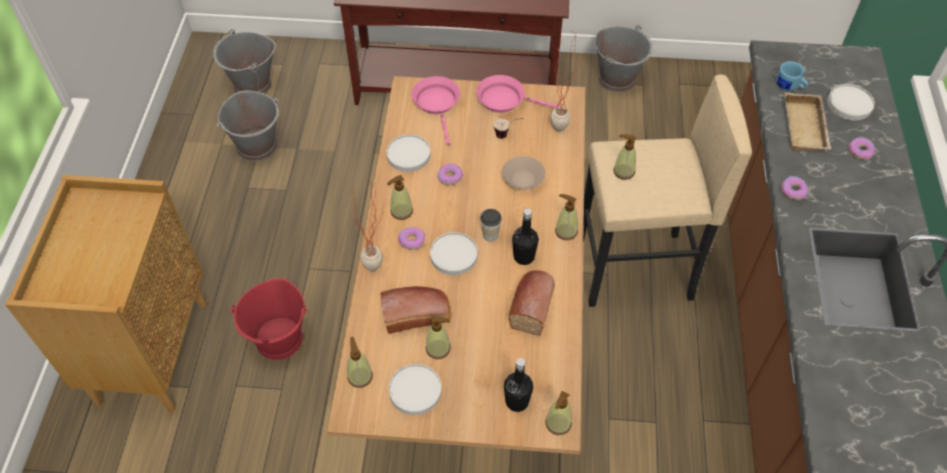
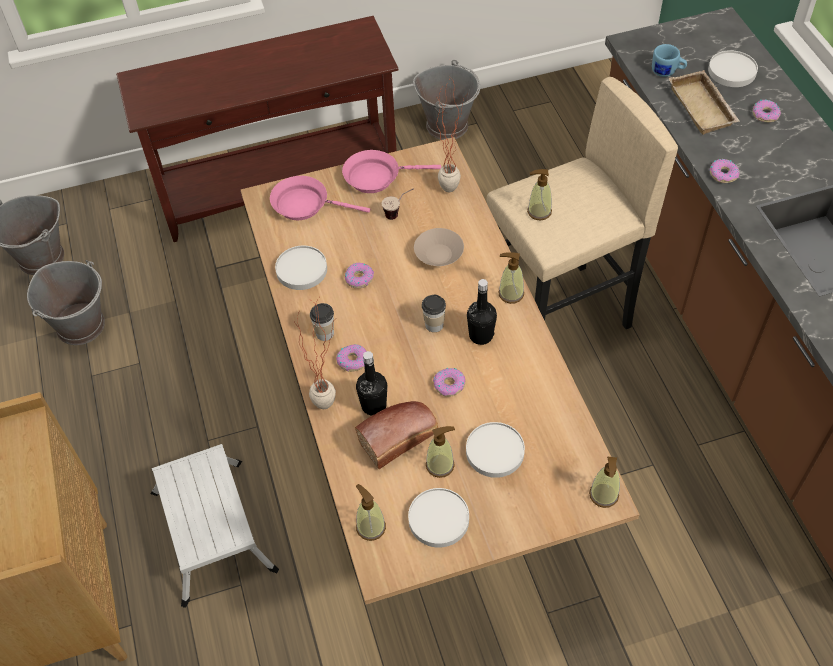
camera: 20 degrees left, 0 degrees up
(280, 340) = (213, 531): red bucket -> white step ladder
(401, 211) = (325, 333): soap dispenser -> cup
(437, 104) = (305, 205): pink frying pan -> pink frying pan turned 45 degrees counterclockwise
(453, 255) = (405, 360): white plate -> white plate (494, 451)
(478, 287) = (449, 385): none -> donut
(517, 401) = (550, 489): black bottle -> black bottle (373, 405)
(532, 306) = (516, 383): bread -> none

